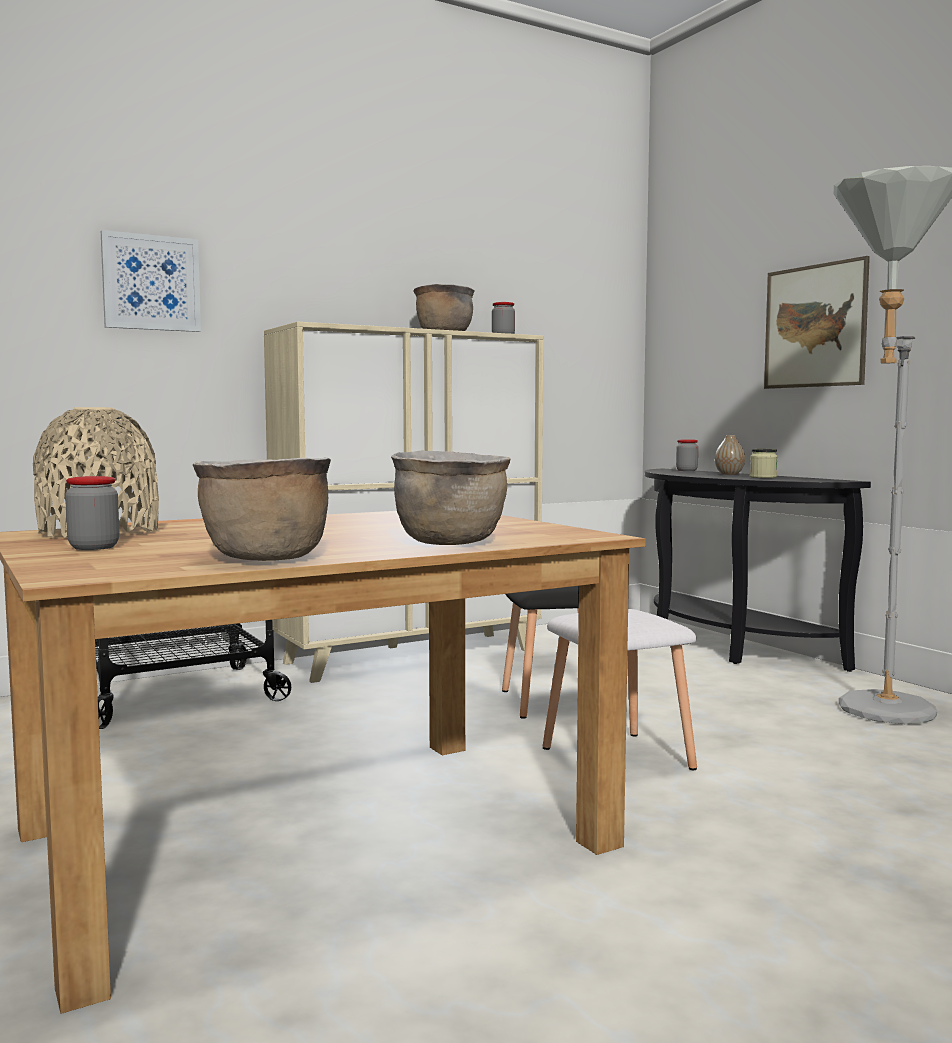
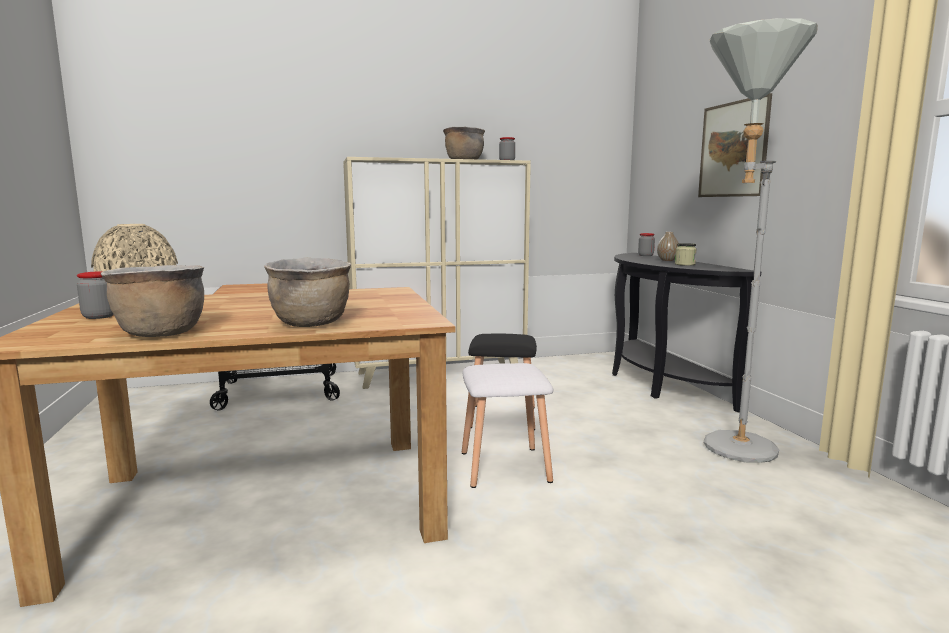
camera: 15 degrees right, 5 degrees up
(151, 283) = (270, 133): picture -> none

